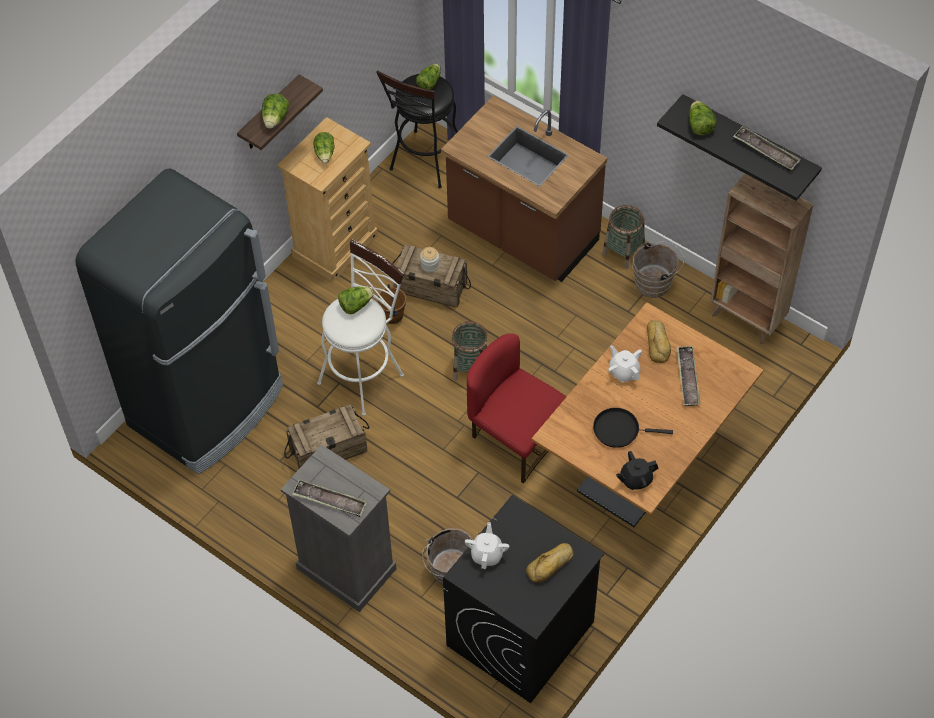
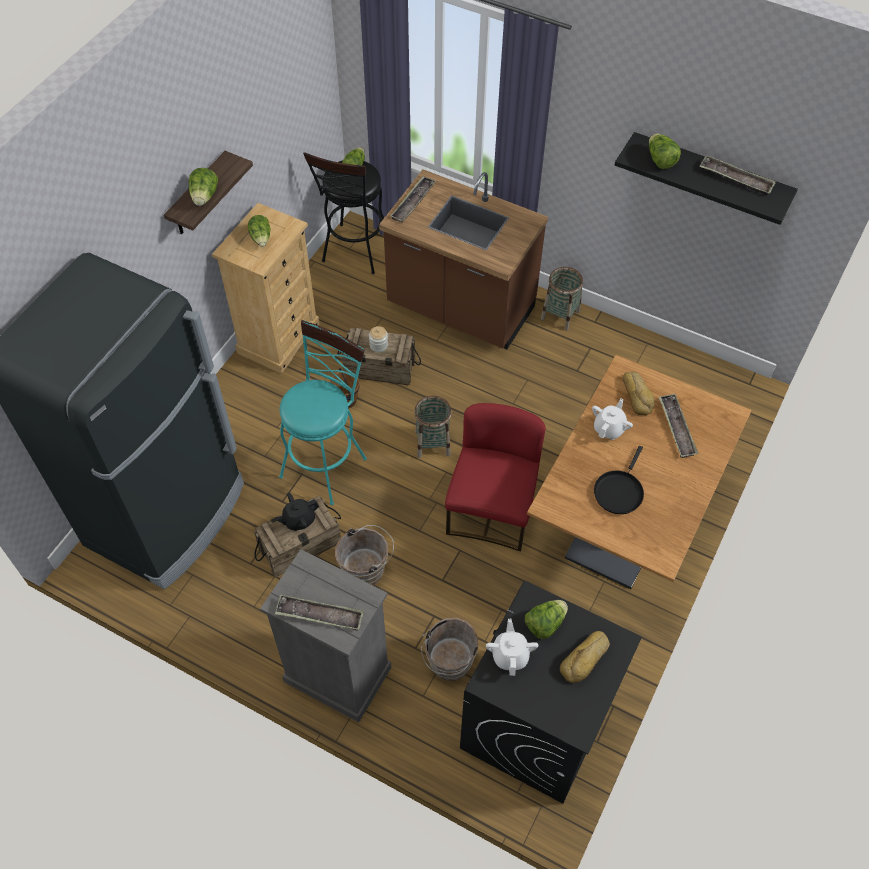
camera: 10 degrees left, 0 degrees up
(355, 305) = (313, 391): lettuce -> lettuce (545, 624)
(365, 374) = (327, 462): white stool -> turquoise stool
(477, 129) = (413, 202): none -> tray
(516, 438) = (492, 510): red chair -> red chair turned 75 degrees clockwise
(619, 429) = (619, 491): black frying pan -> black frying pan turned 60 degrees counterclockwise
(624, 371) = (609, 428): white teapot -> white teapot turned 75 degrees clockwise
(635, 479) = (649, 544): black teapot -> black teapot (299, 520)
(655, 283) = (597, 341): brown bucket -> brown bucket (367, 569)
(747, 318) = (692, 365): brown bookcase -> none

